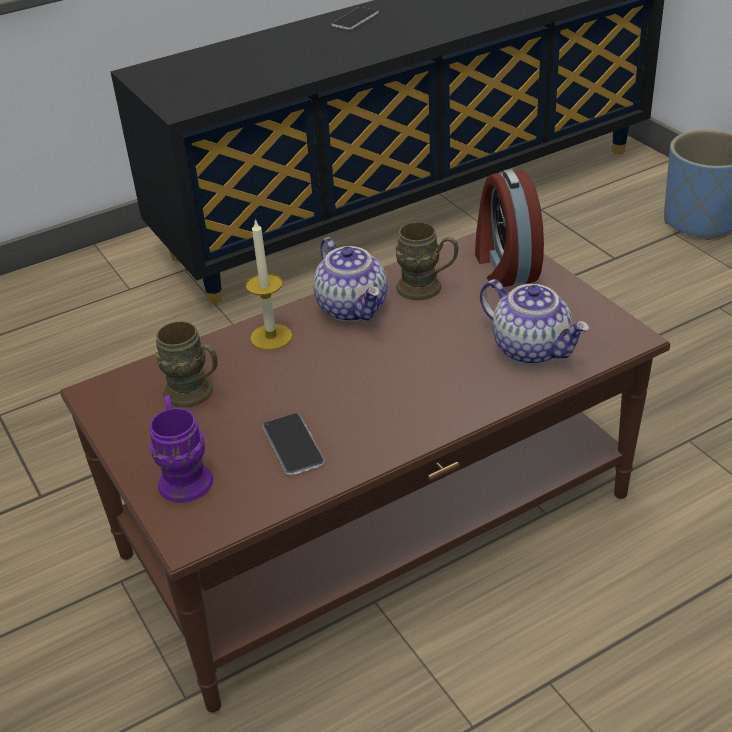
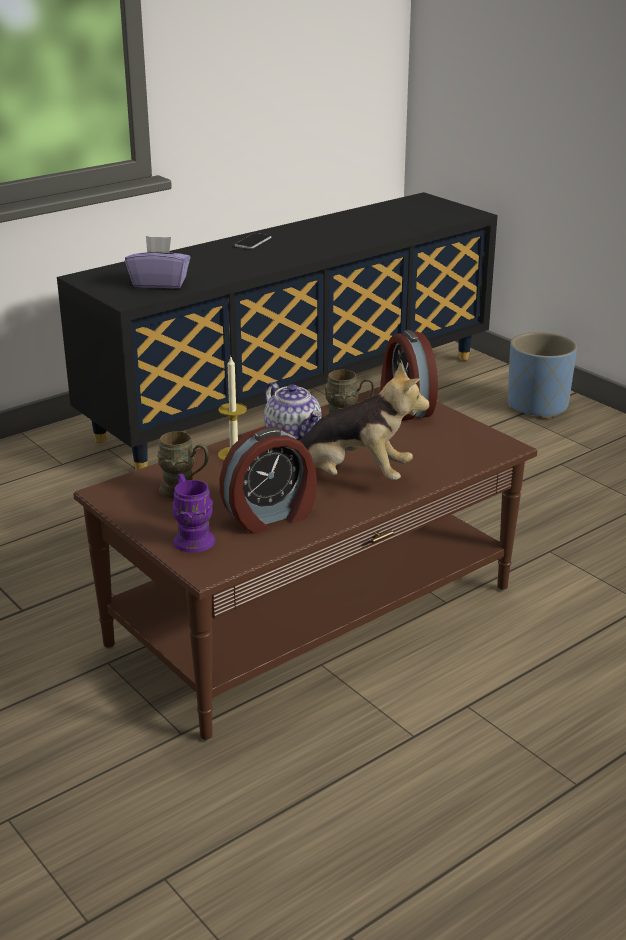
camera: 10 degrees left, 10 degrees down
(227, 81) = (159, 283): none -> purple tissue box
(293, 445) = (270, 517): phone -> alarm clock
(412, 382) = (351, 477): none -> plush toy
(532, 348) = (436, 455): teapot -> none

